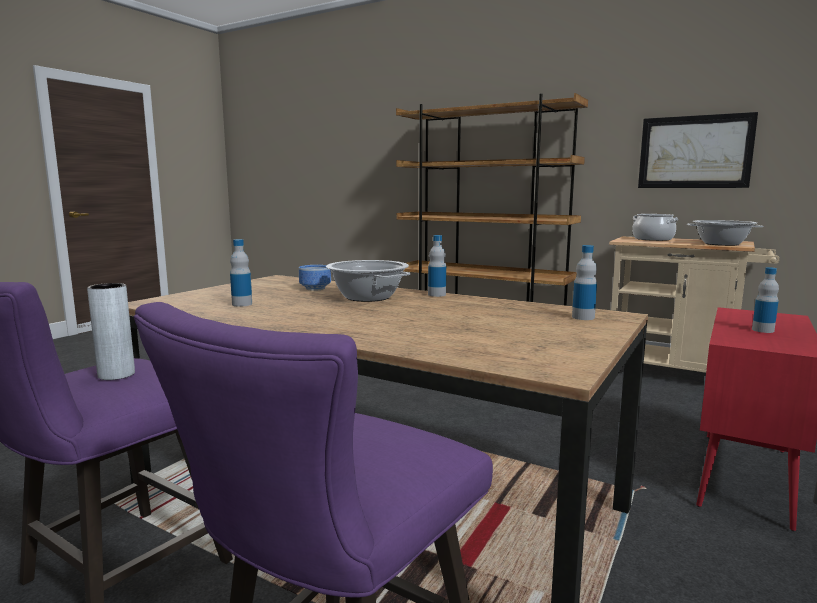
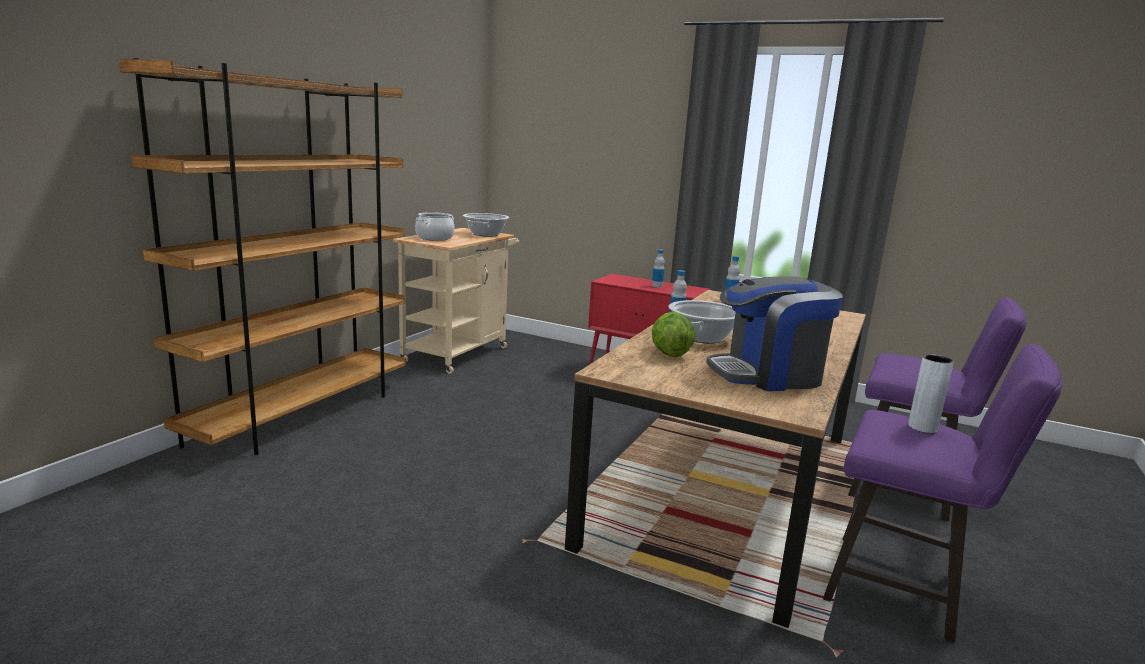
camera: 95 degrees left, 5 degrees up
(242, 304) = (768, 375): bottle -> coffee machine
(314, 288) = (669, 354): bowl -> lettuce
(694, 152) = (425, 151): picture -> none

